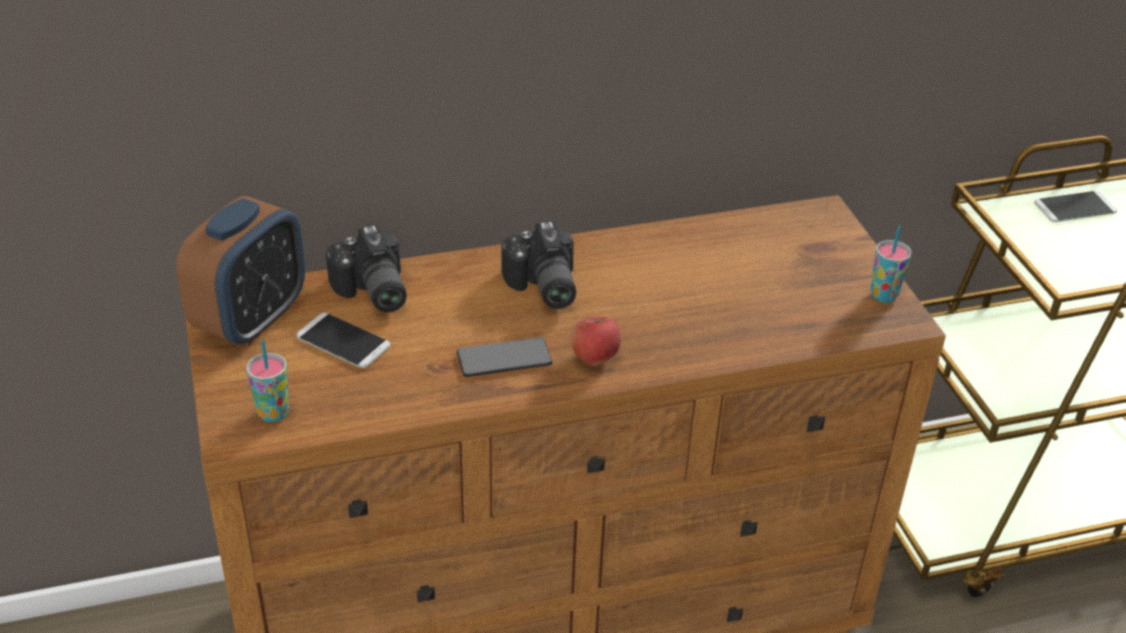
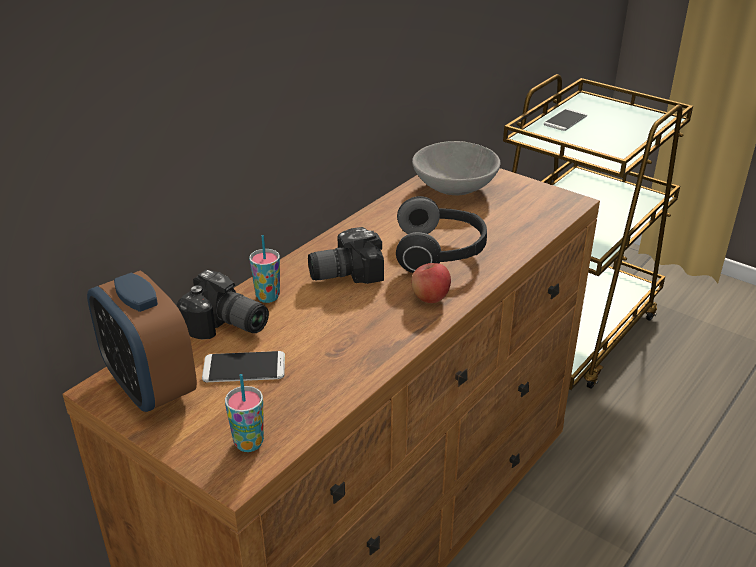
camera: 35 degrees left, 5 degrees down
(251, 319) = (150, 387): alarm clock -> alarm clock turned 150 degrees clockwise
(504, 359) = (373, 325): phone -> none
(541, 287) = (343, 272): camera -> camera turned 120 degrees clockwise
(666, 313) = (440, 253): none -> headphones
(783, 242) = (455, 187): none -> grey bowl
(883, 295) = (544, 193): cup -> cup (268, 297)

